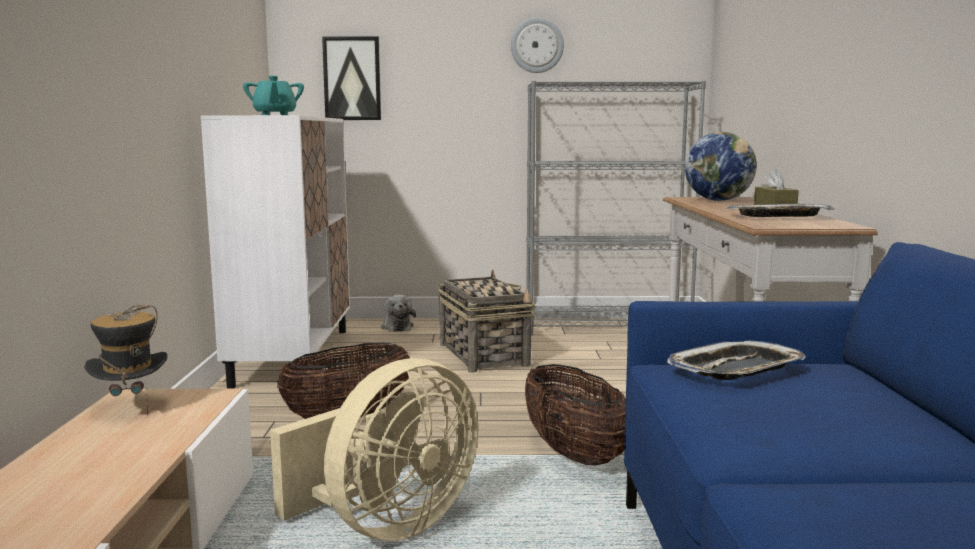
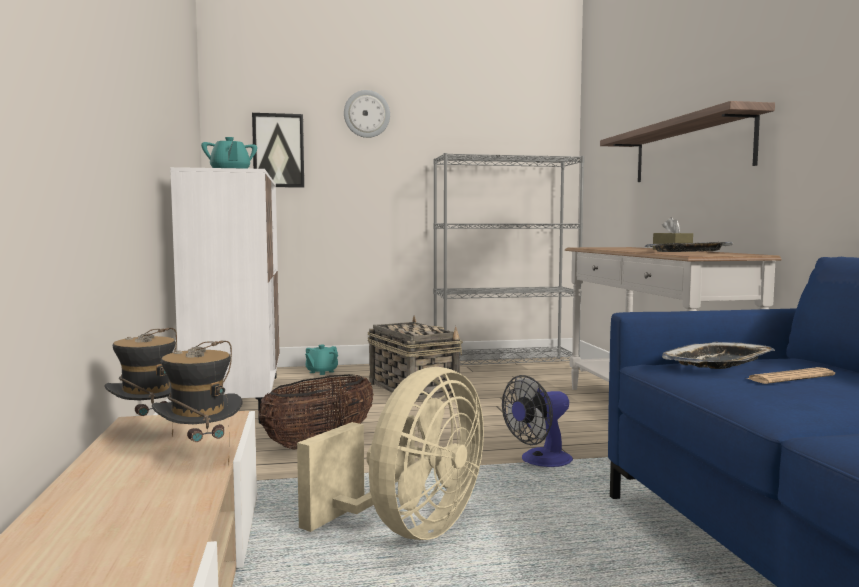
camera: 10 degrees left, 5 degrees down
(157, 441) = (199, 455): none -> hat
(397, 327) = (321, 372): plush toy -> turquoise teapot
(537, 45) = (439, 126): wall clock -> wall clock (366, 114)
(574, 454) = (539, 461): basket -> fan
(718, 200) = (615, 247): globe -> none
(797, 397) = (790, 377): none -> newspaper
(806, 84) = (690, 150): none -> shelf

